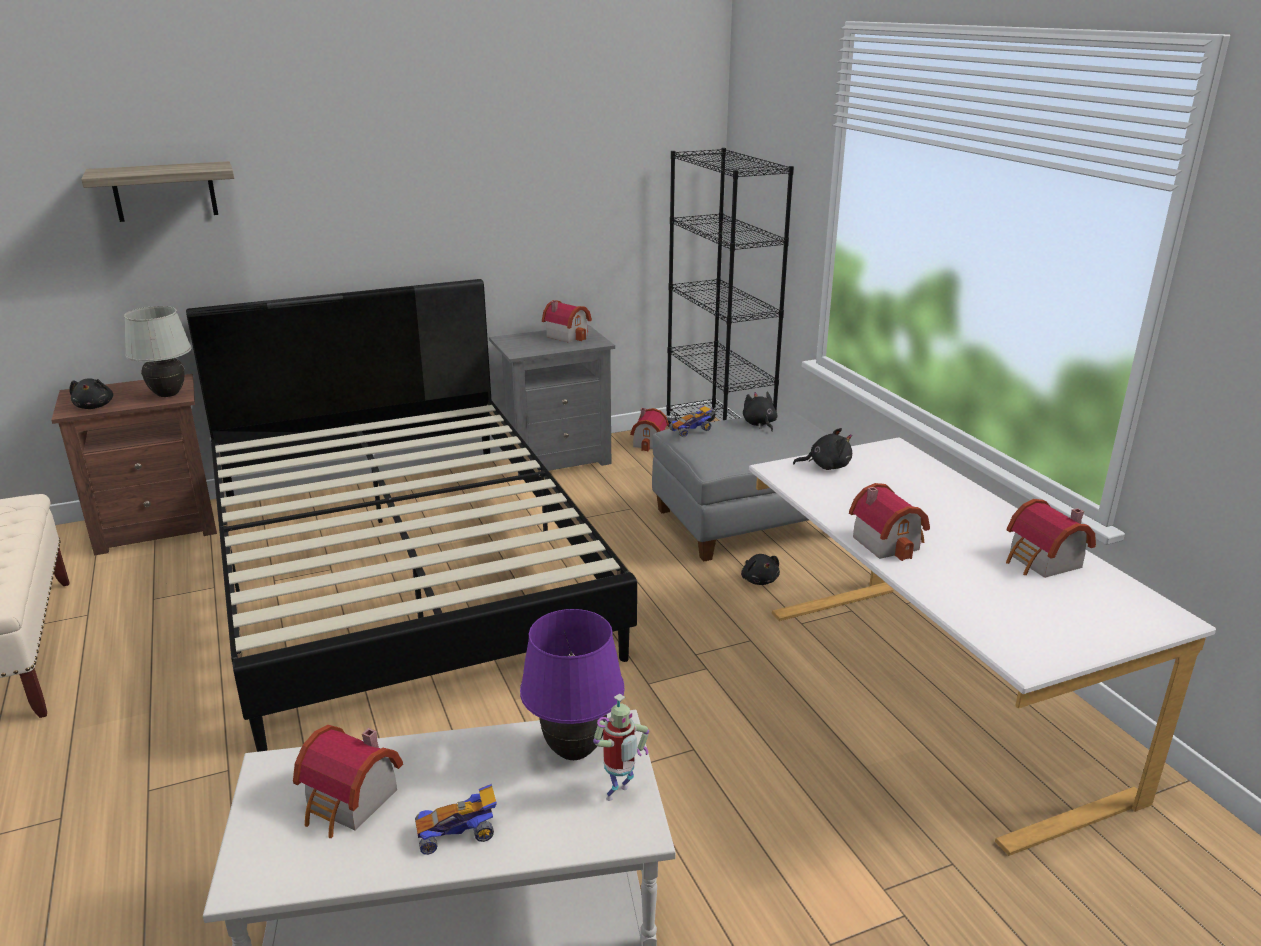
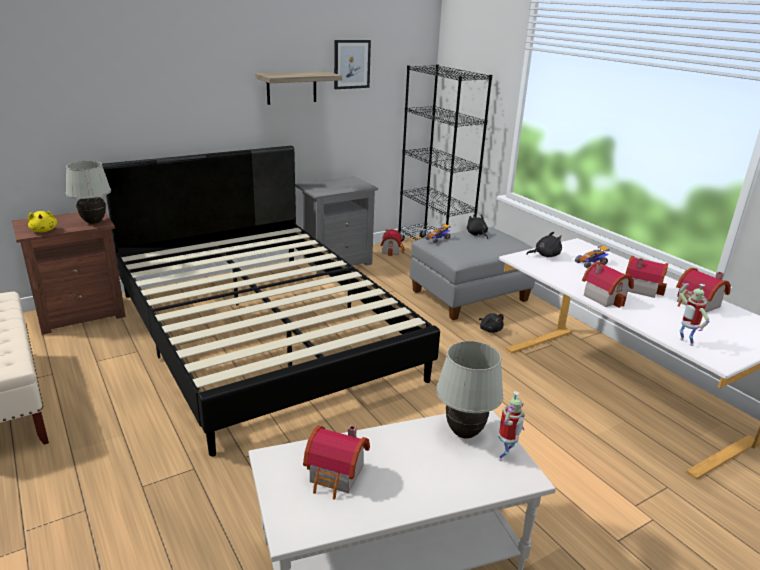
camera: 10 degrees left, 0 degrees up
(95, 406) = (44, 230): black plush toy -> yellow plush toy
(164, 191) = (88, 82): shelf -> shelf (291, 87)
(457, 831) = (415, 488): toy car -> toy car (591, 263)
(568, 335) = (345, 182): toy house -> toy house (641, 288)
(574, 752) = (464, 433): purple table lamp -> white table lamp
(578, 152) = (351, 64): none -> picture
(981, 626) = (684, 342): none -> toy robot

